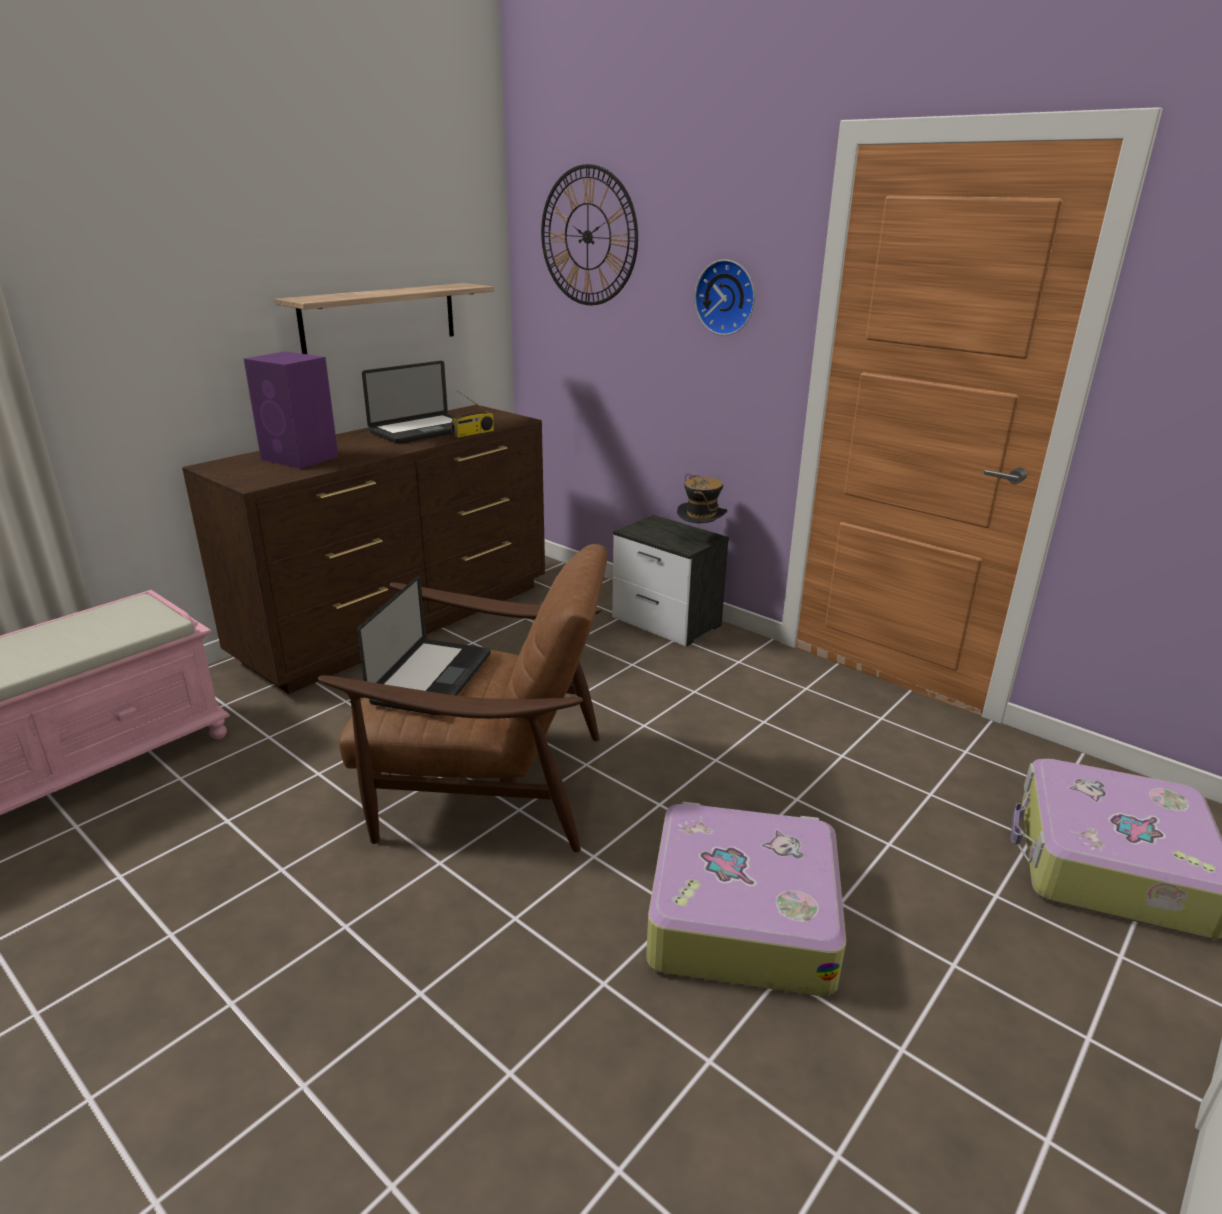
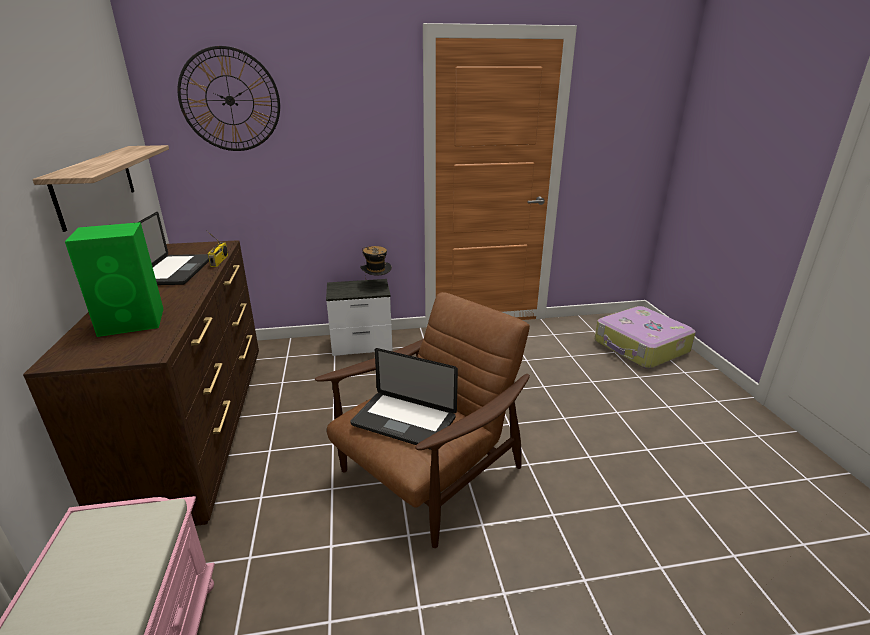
camera: 50 degrees left, 0 degrees up
(301, 458) = (134, 321): purple speaker -> green speaker
(432, 678) = (404, 421): laptop -> laptop turned 150 degrees clockwise
(727, 297) = (360, 132): wall clock -> none
(740, 914) = (605, 441): suitcase -> none

